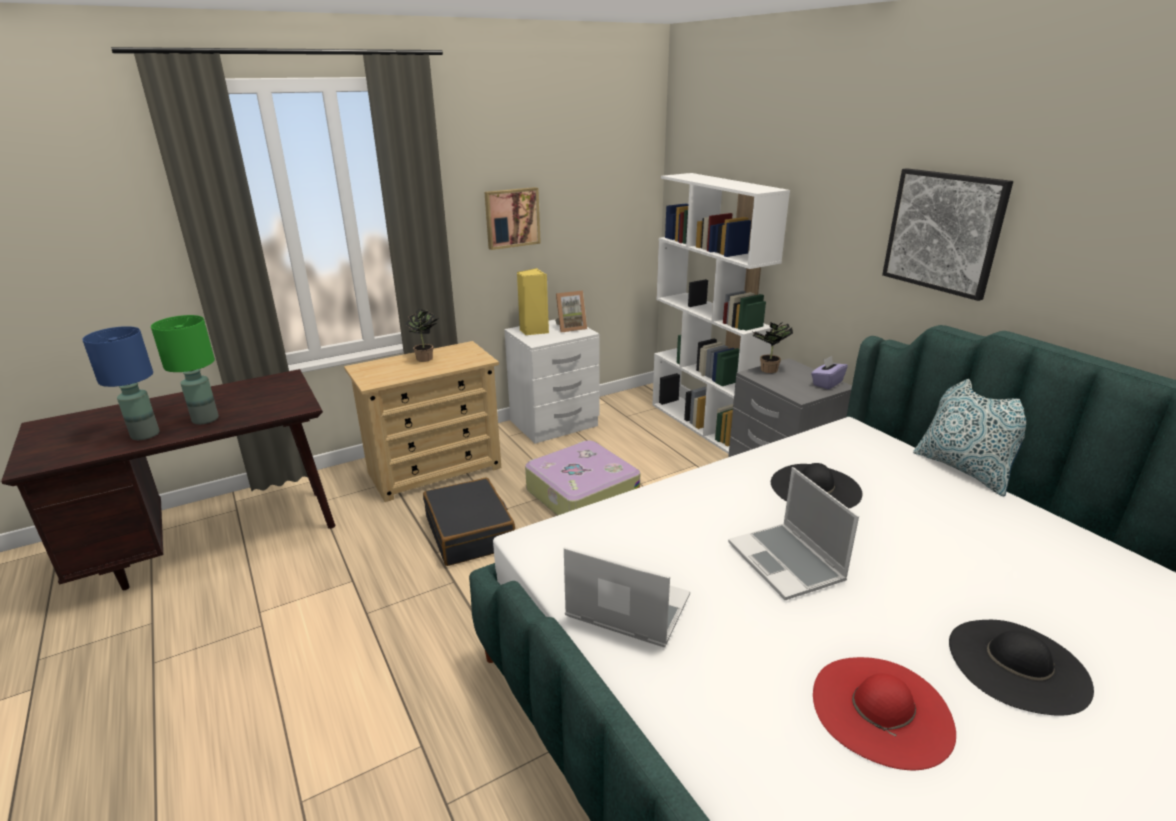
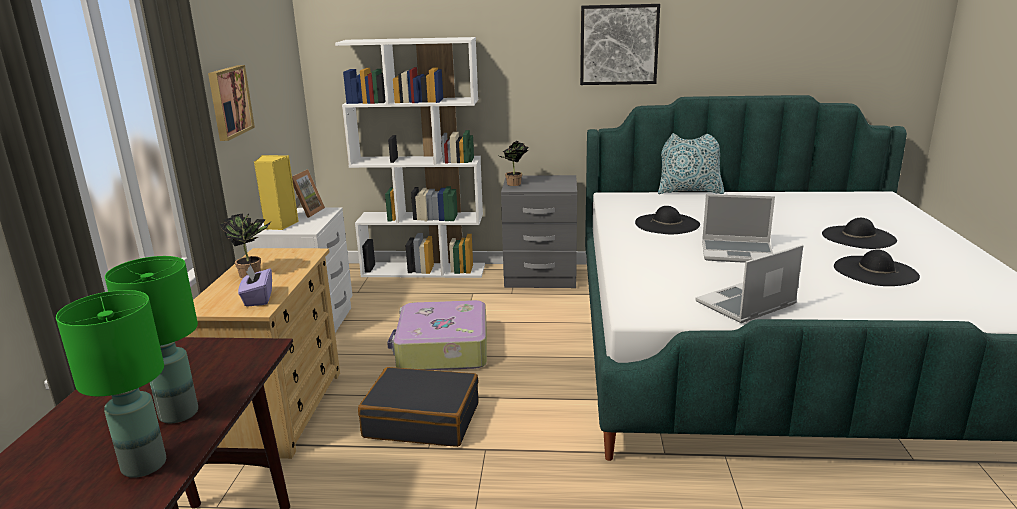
camera: 55 degrees left, 5 degrees down
(145, 434) = (143, 465): blue table lamp -> green table lamp
(827, 383) = (559, 178): purple tissue box -> purple tissue box (258, 299)
(881, 709) = (875, 271): red hat -> black hat

